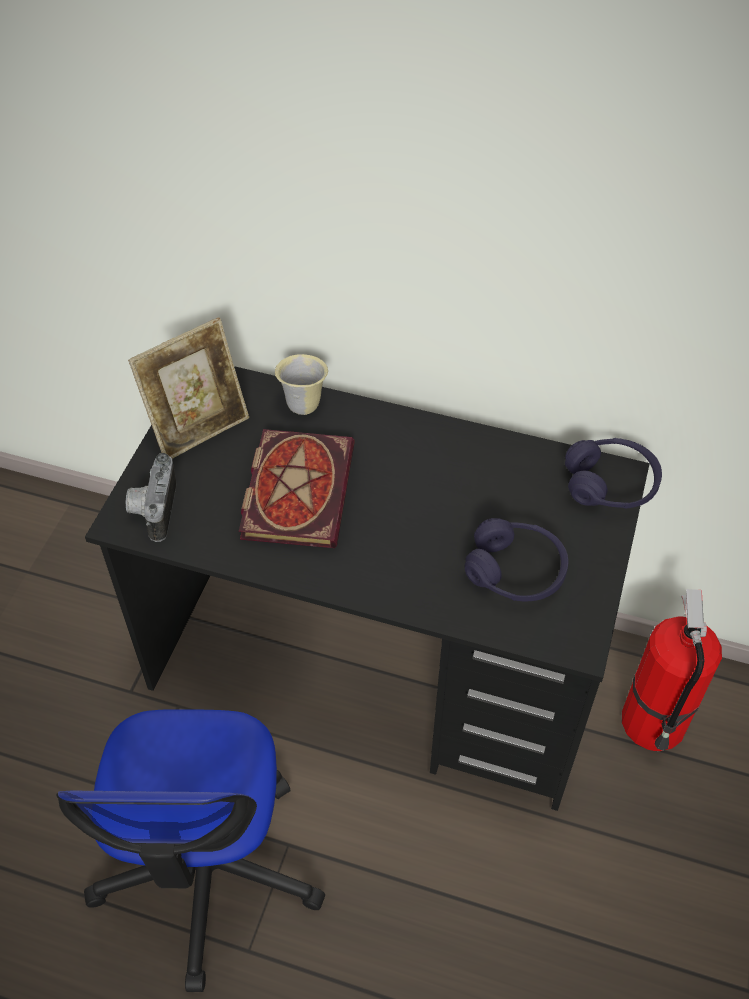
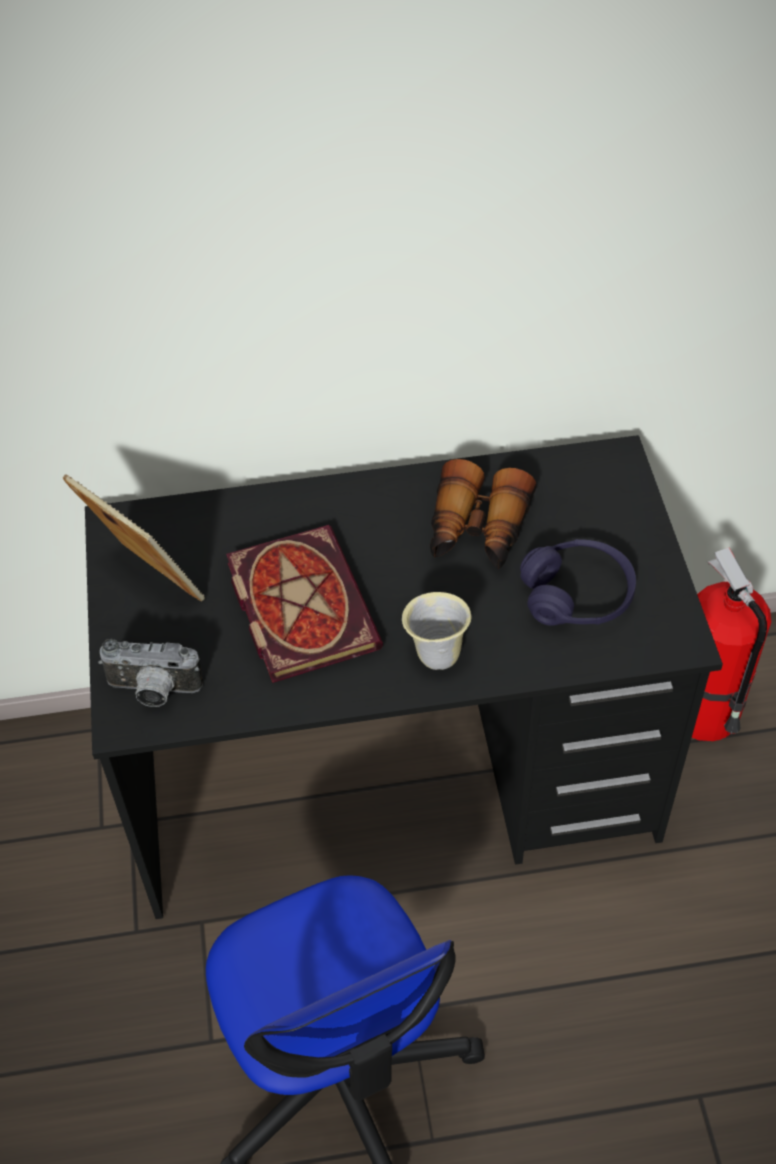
camera: 25 degrees left, 0 degrees up
(153, 510) = (153, 692): camera -> camera turned 60 degrees counterclockwise
(199, 428) = (146, 582): picture frame -> picture frame turned 75 degrees counterclockwise
(303, 404) = (247, 511): beige mug -> beige mug (435, 654)
(467, 488) = (477, 531): none -> binoculars
(610, 484) = (614, 471): purple headphones -> none

